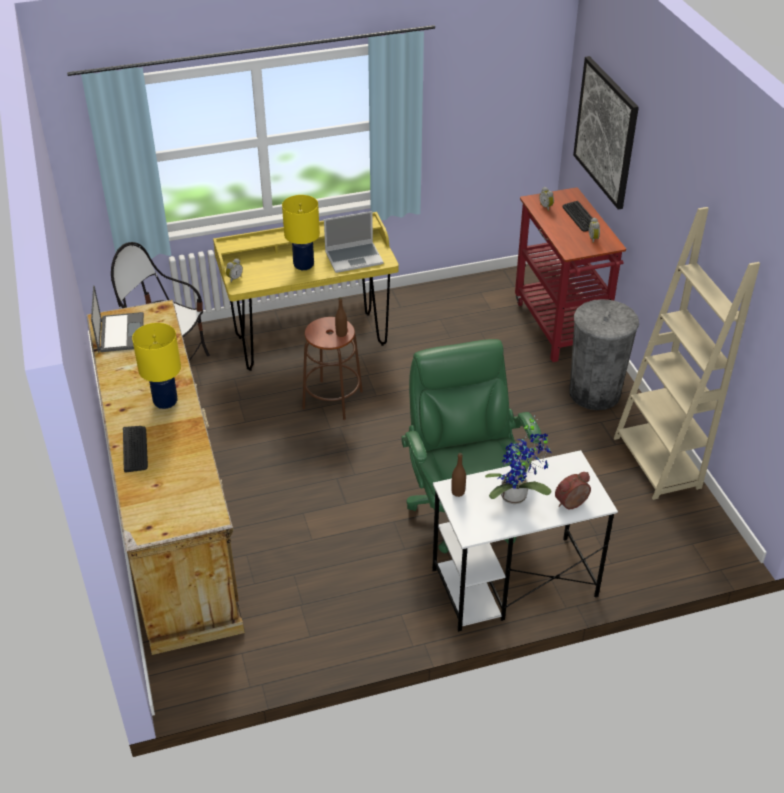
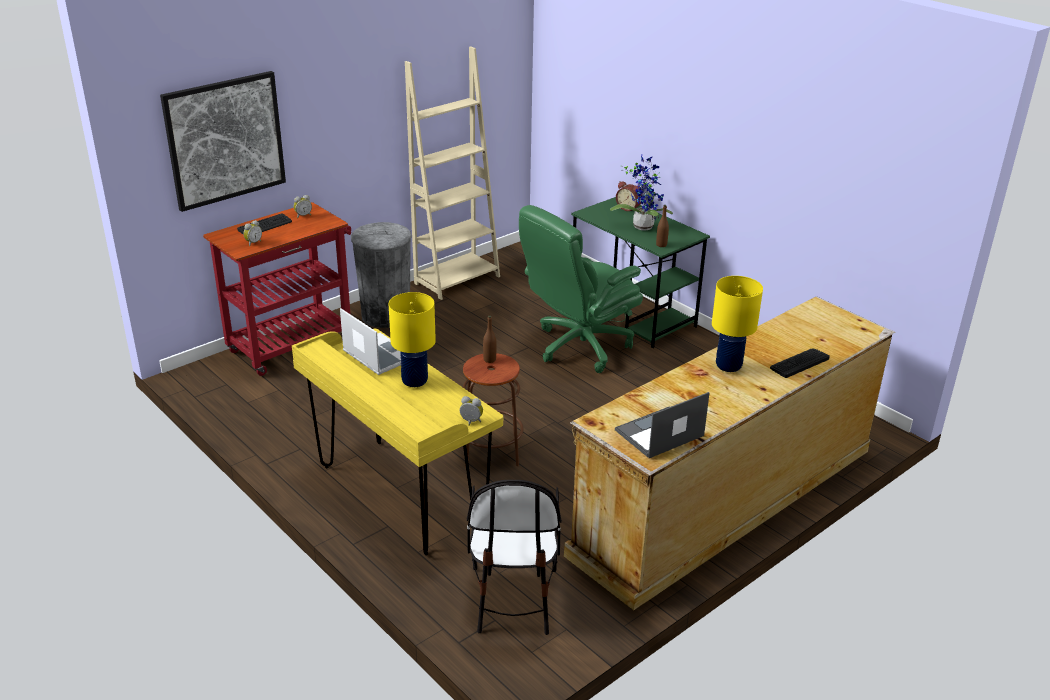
camera: 115 degrees left, 10 degrees down
(513, 583) = (633, 315): white desk -> green desk

